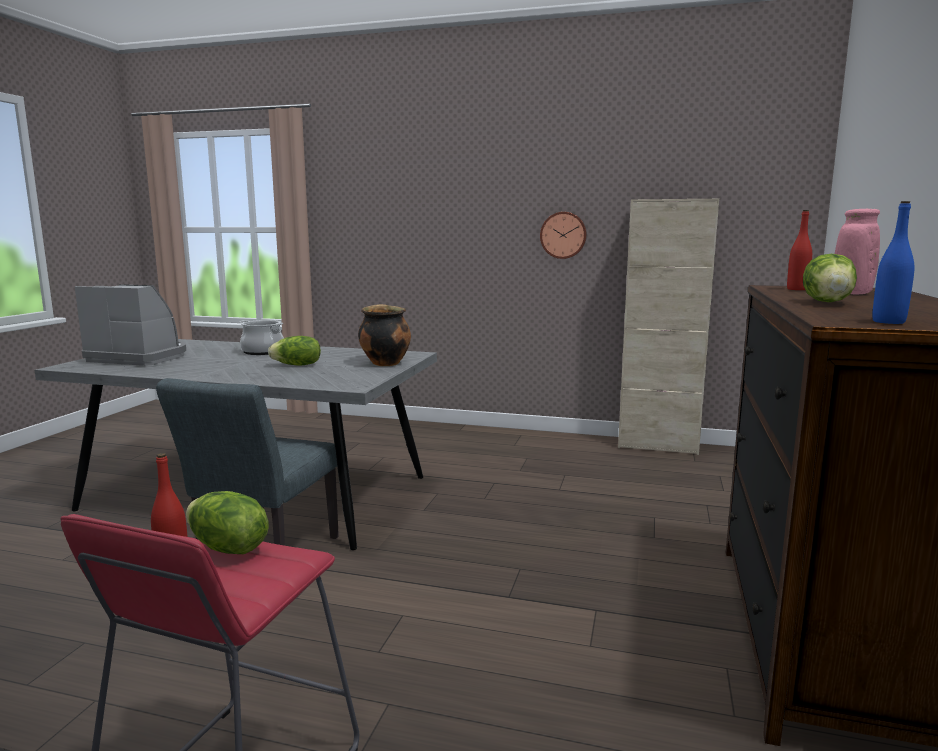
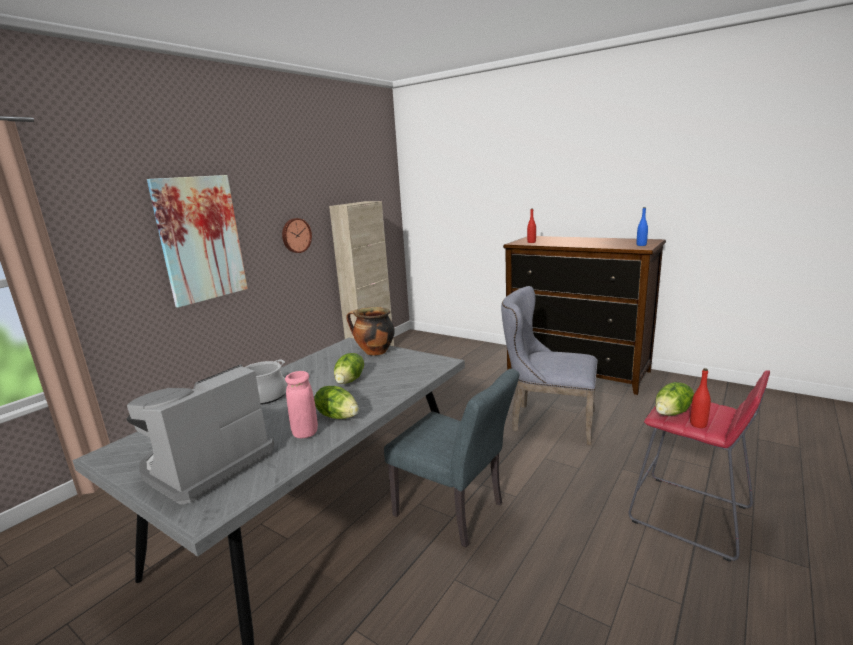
camera: 70 degrees left, 5 degrees up
(436, 220) = (200, 239): none -> picture
(533, 610) = (547, 421): none -> grey chair
(828, 302) = (583, 244): lettuce -> lettuce (338, 416)
(851, 293) = (552, 240): pink vase -> pink vase (305, 433)

